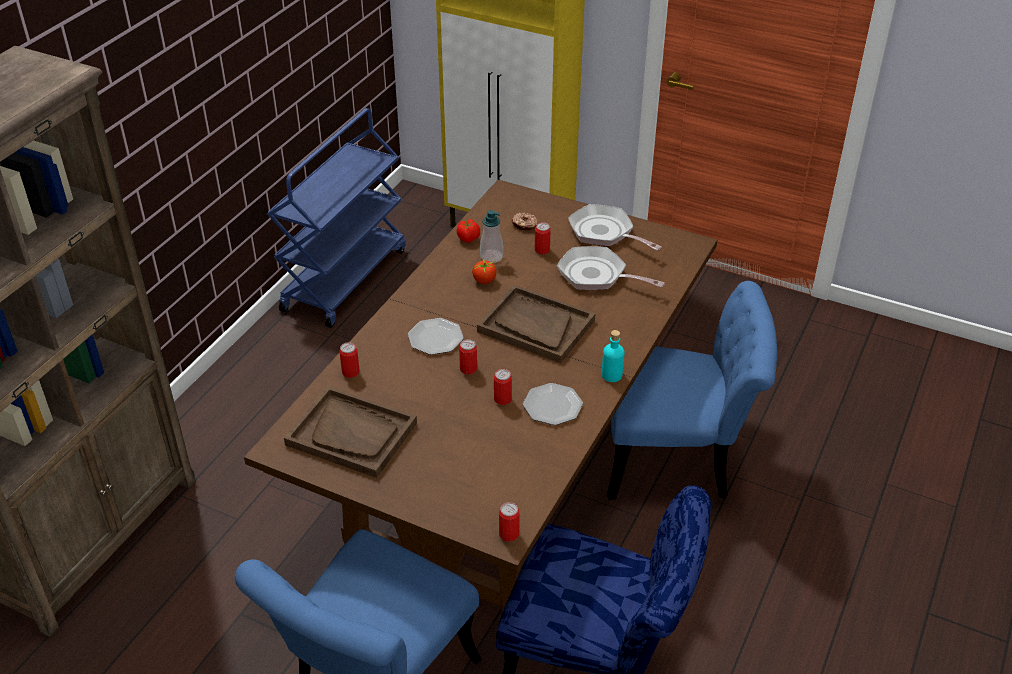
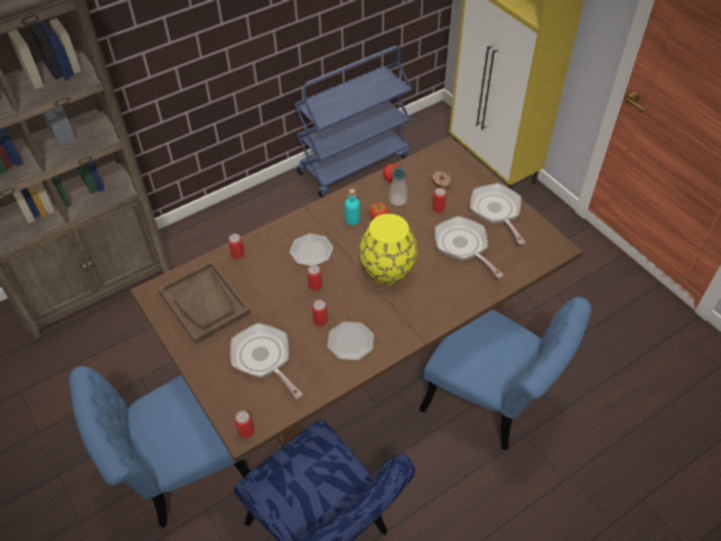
camera: 30 degrees right, 10 degrees up
(469, 459) = (263, 358): none -> frying pan
(535, 326) = (387, 270): brown tray -> yellow vase
(611, 375) = (411, 335): turquoise bottle -> turquoise bottle (352, 219)

